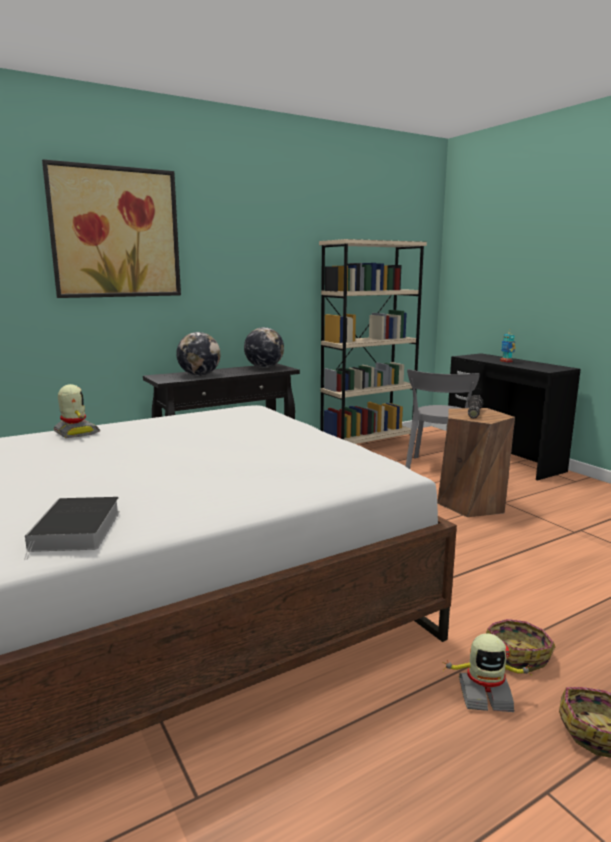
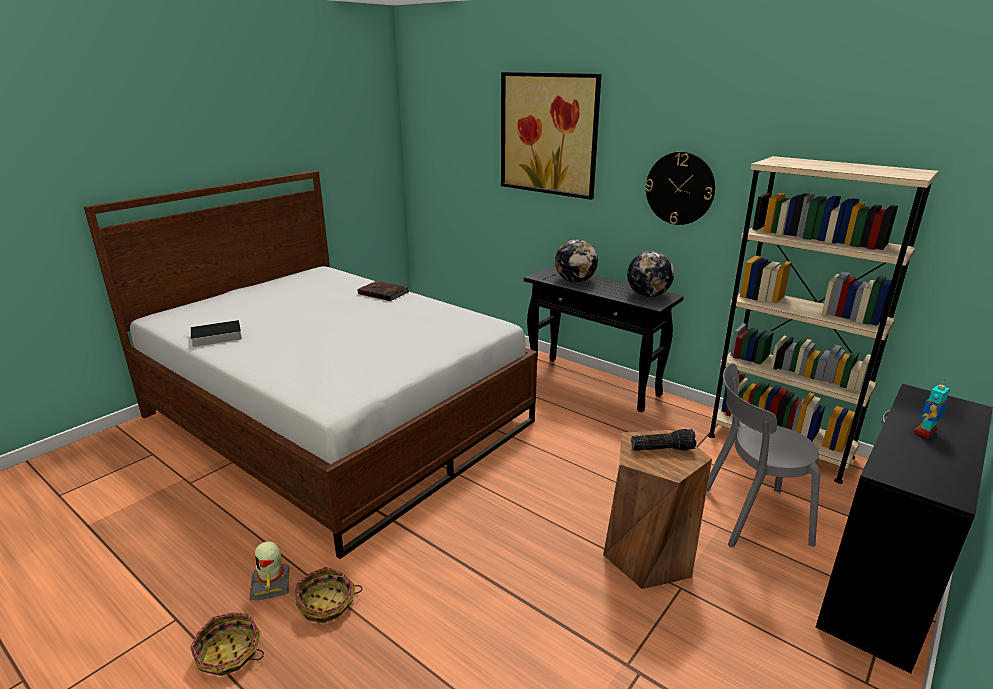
camera: 70 degrees right, 10 degrees up
(75, 433) = (383, 292): toy robot -> brown book
(257, 273) = (680, 188): none -> wall clock

